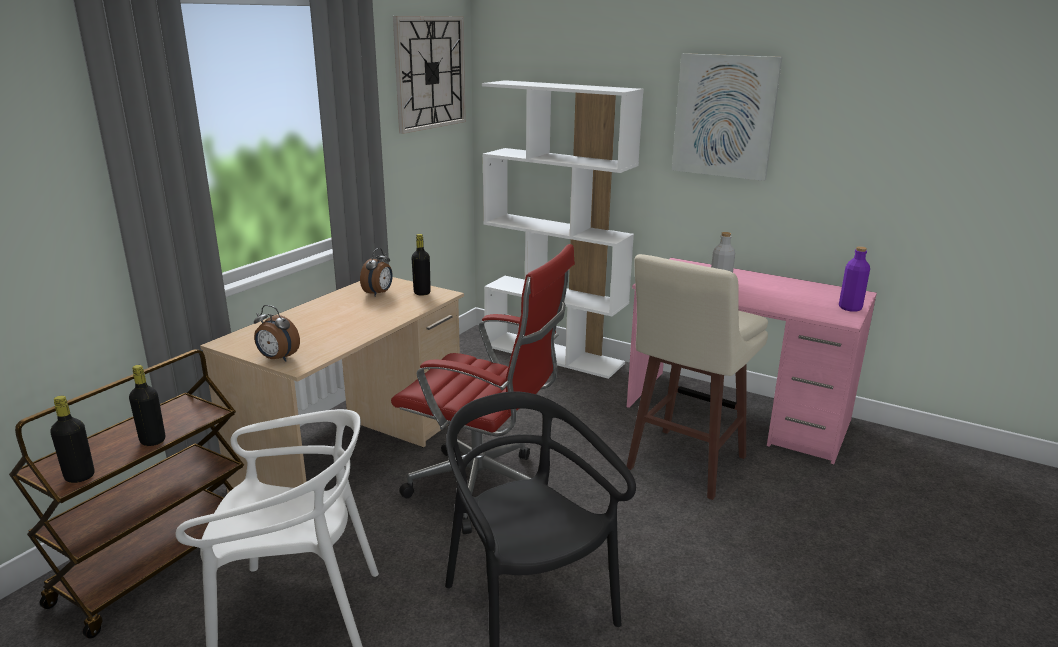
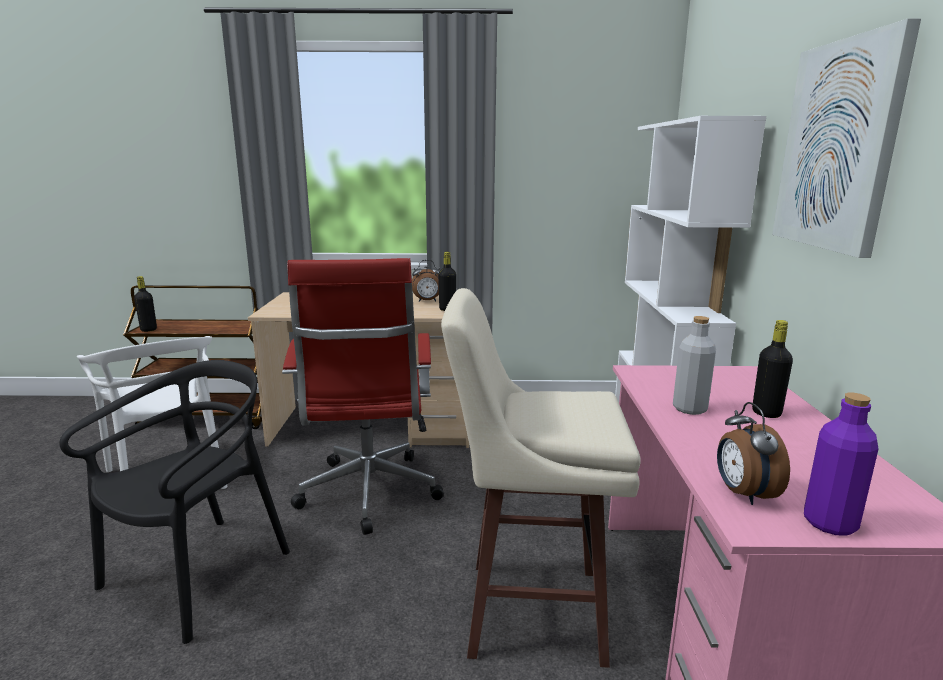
camera: 60 degrees right, 5 degrees down
(152, 441) = (196, 330): black bottle -> black bottle (766, 413)
(277, 359) = (274, 307): alarm clock -> alarm clock (743, 493)
(430, 73) = (600, 119): wall clock -> none

